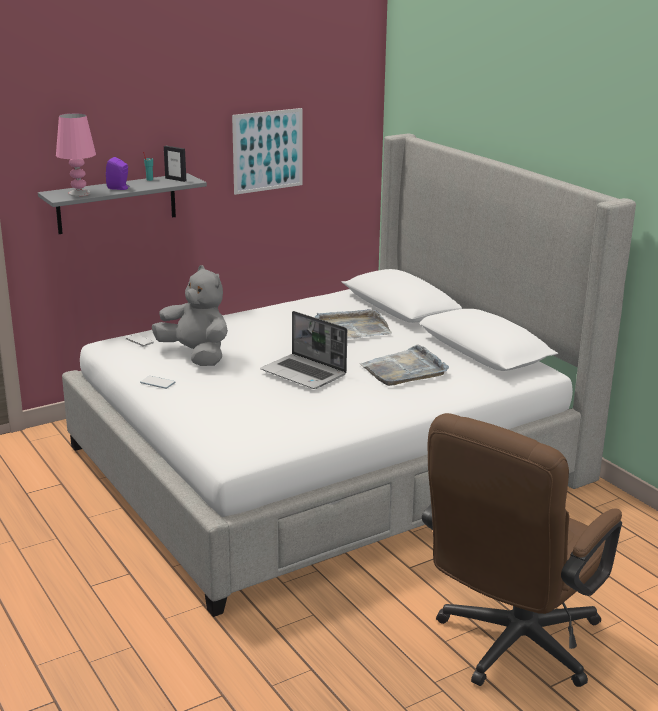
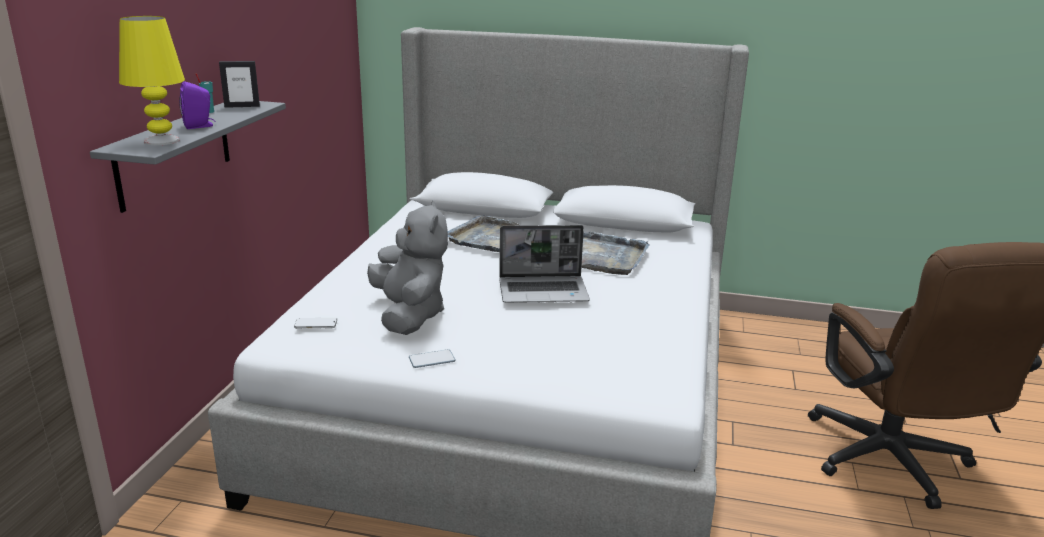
camera: 45 degrees left, 0 degrees up
(79, 193) = (161, 141): pink table lamp -> yellow table lamp
(196, 355) = (409, 315): grey plush toy -> grey plush toy turned 75 degrees clockwise
(268, 151) = (290, 62): picture -> none

